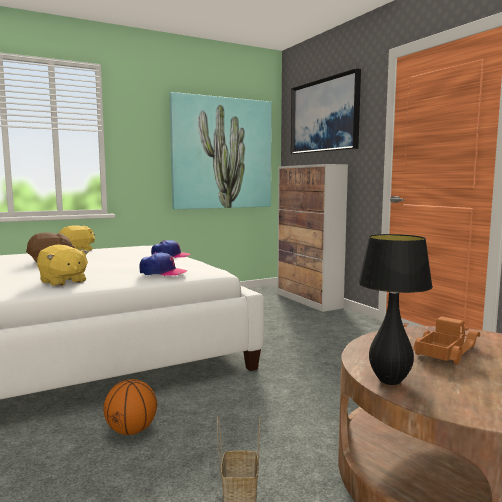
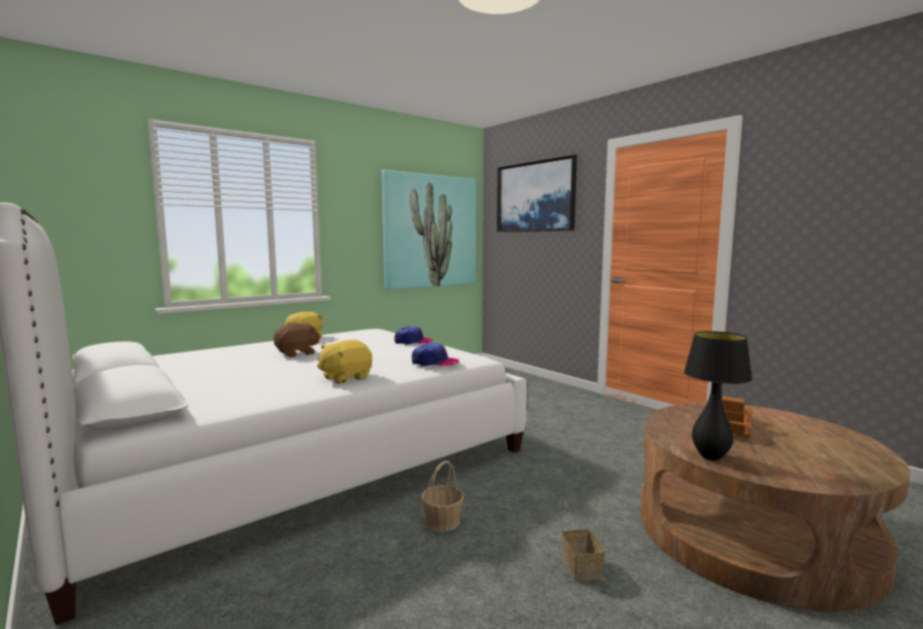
camera: 10 degrees left, 0 degrees up
(63, 282) = (345, 377): yellow plush toy -> yellow plush toy turned 105 degrees clockwise
(131, 431) = (443, 521): basketball -> basket
(308, 300) = (521, 376): cabinet -> none

